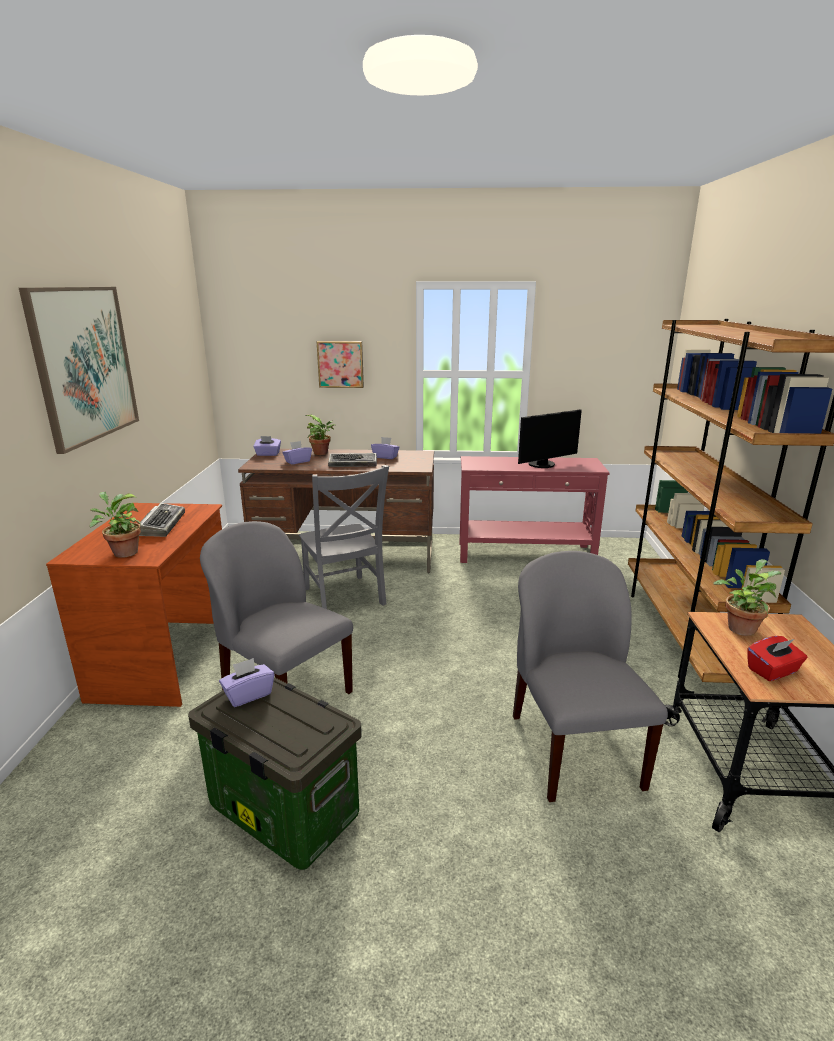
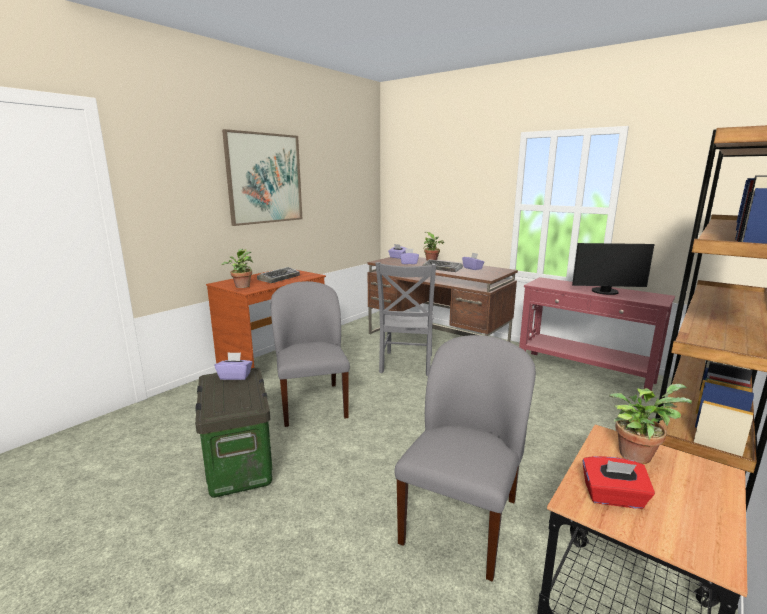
camera: 35 degrees right, 5 degrees down
(340, 364) = (460, 197): picture -> none

